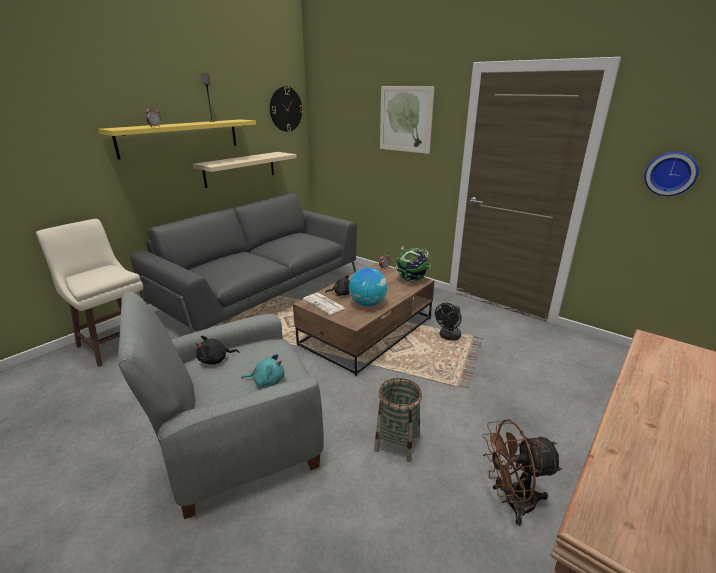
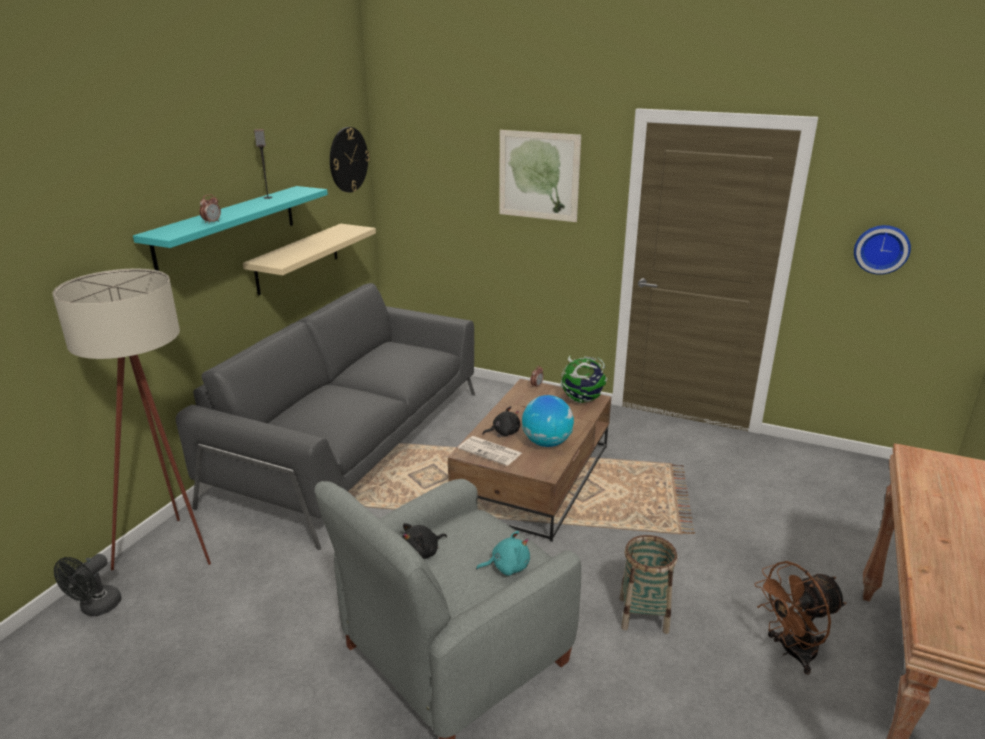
camera: 15 degrees left, 0 degrees up
(115, 343) = (175, 554): beige stool -> beige floor lamp
(180, 137) = (228, 227): yellow shelf -> turquoise shelf
(448, 337) = (640, 470): black fan -> black fan (96, 608)

